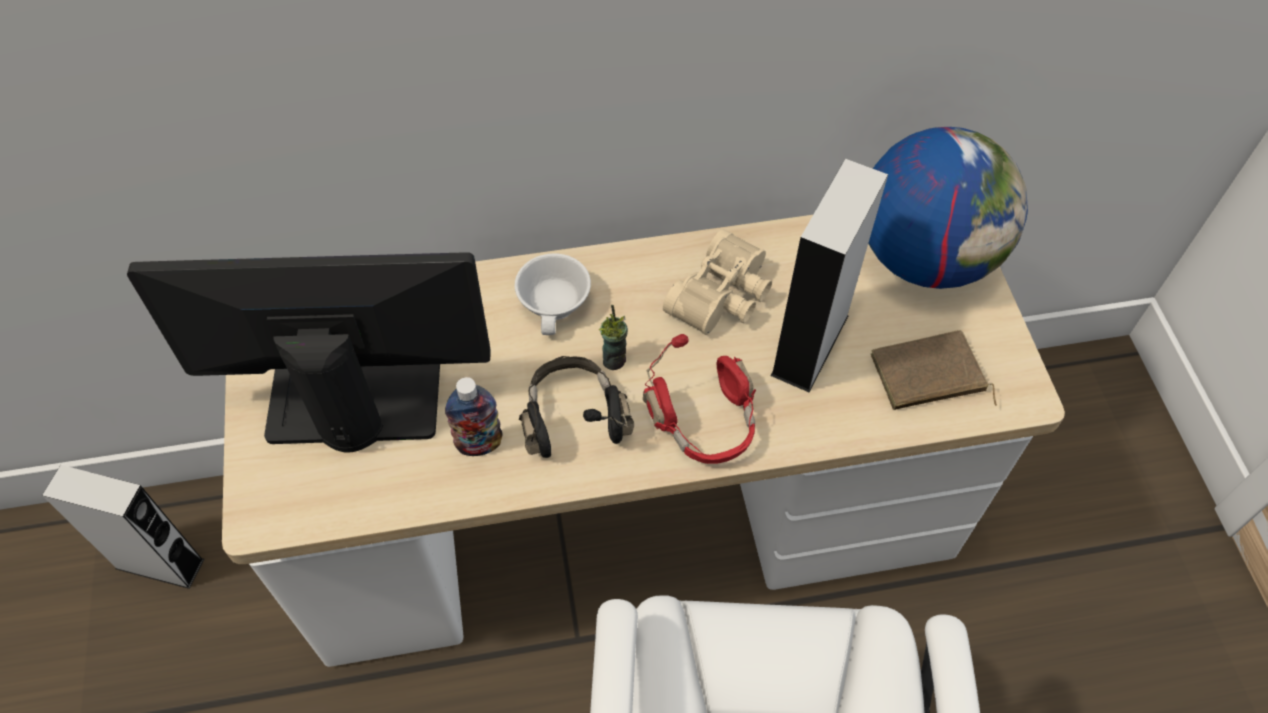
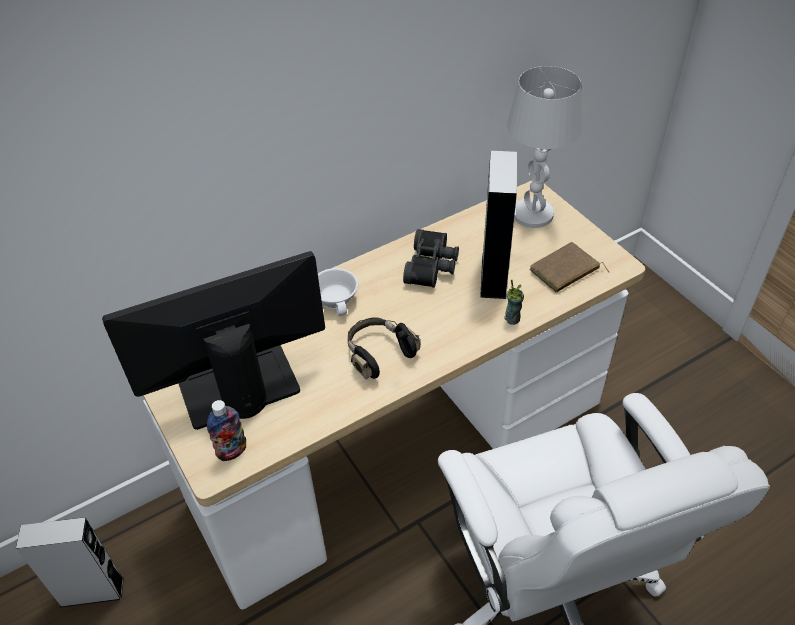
camera: 20 degrees left, 10 degrees down
(479, 444) = (330, 386): bottle -> bottle (232, 451)
(614, 359) = (387, 317): cup -> cup (512, 318)
(705, 423) = (457, 332): red headphones -> none
(724, 297) = (433, 266): beige binoculars -> black binoculars
(924, 257) = (532, 214): globe -> white table lamp

